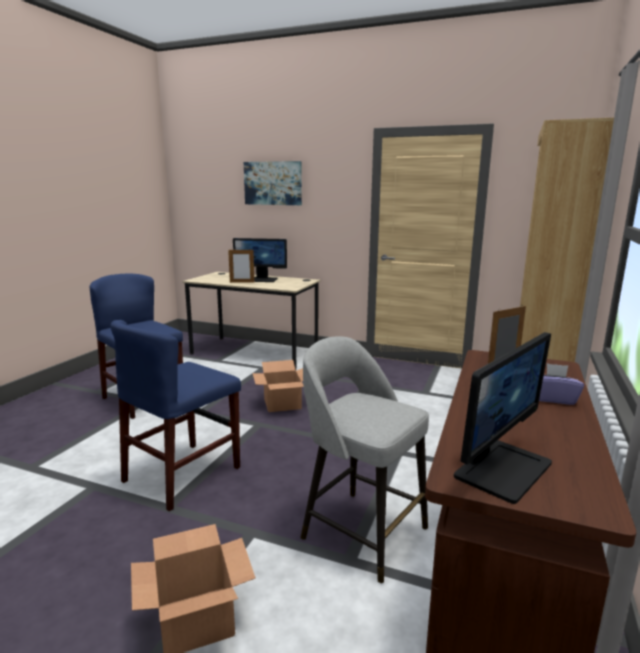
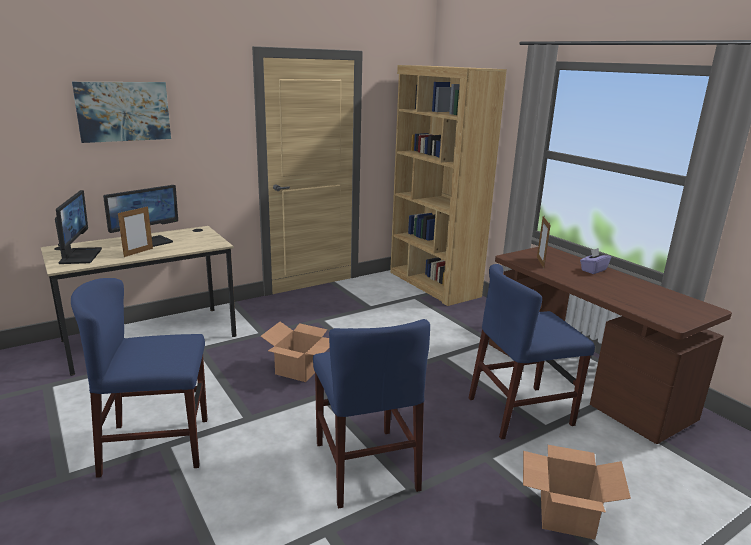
camera: 55 degrees left, 5 degrees up
(361, 531) = (520, 411): grey stool -> blue chair
(501, 468) = (668, 311): monitor -> monitor (80, 256)

